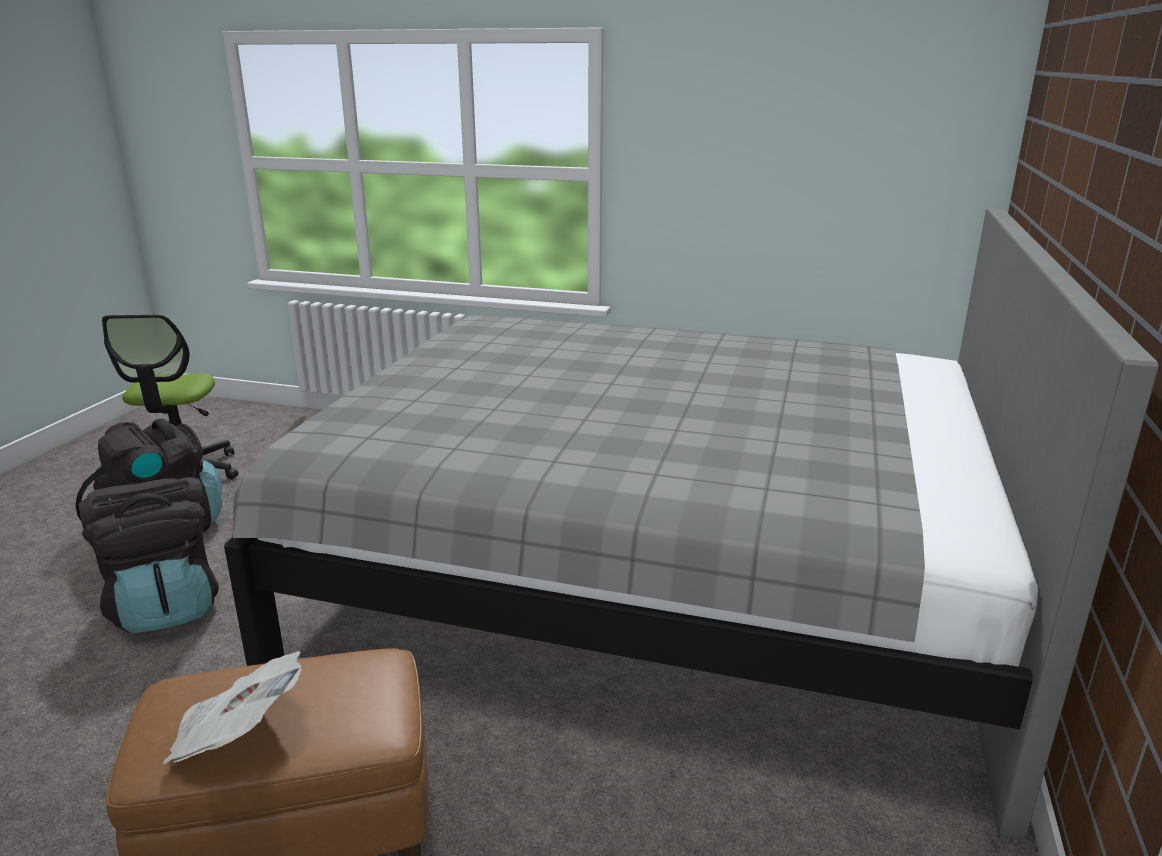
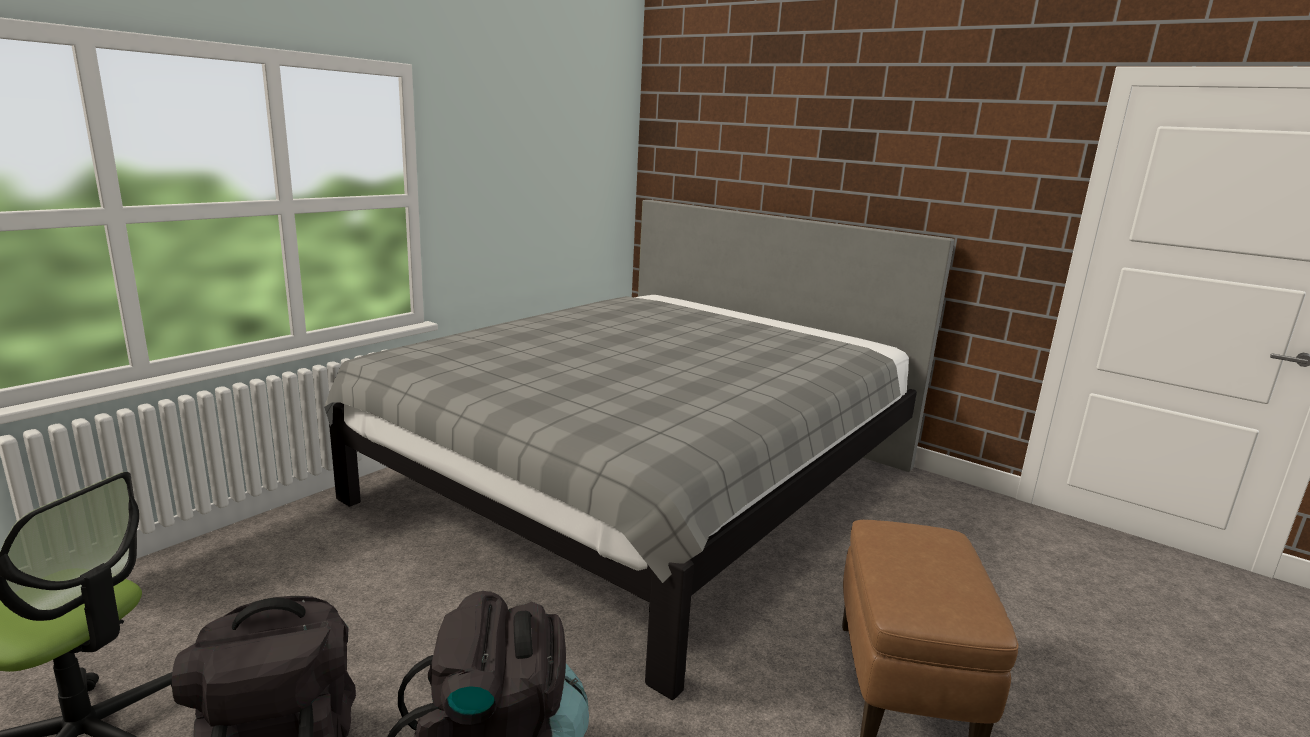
camera: 70 degrees left, 5 degrees down
(238, 735) = (957, 581): newspaper -> none

